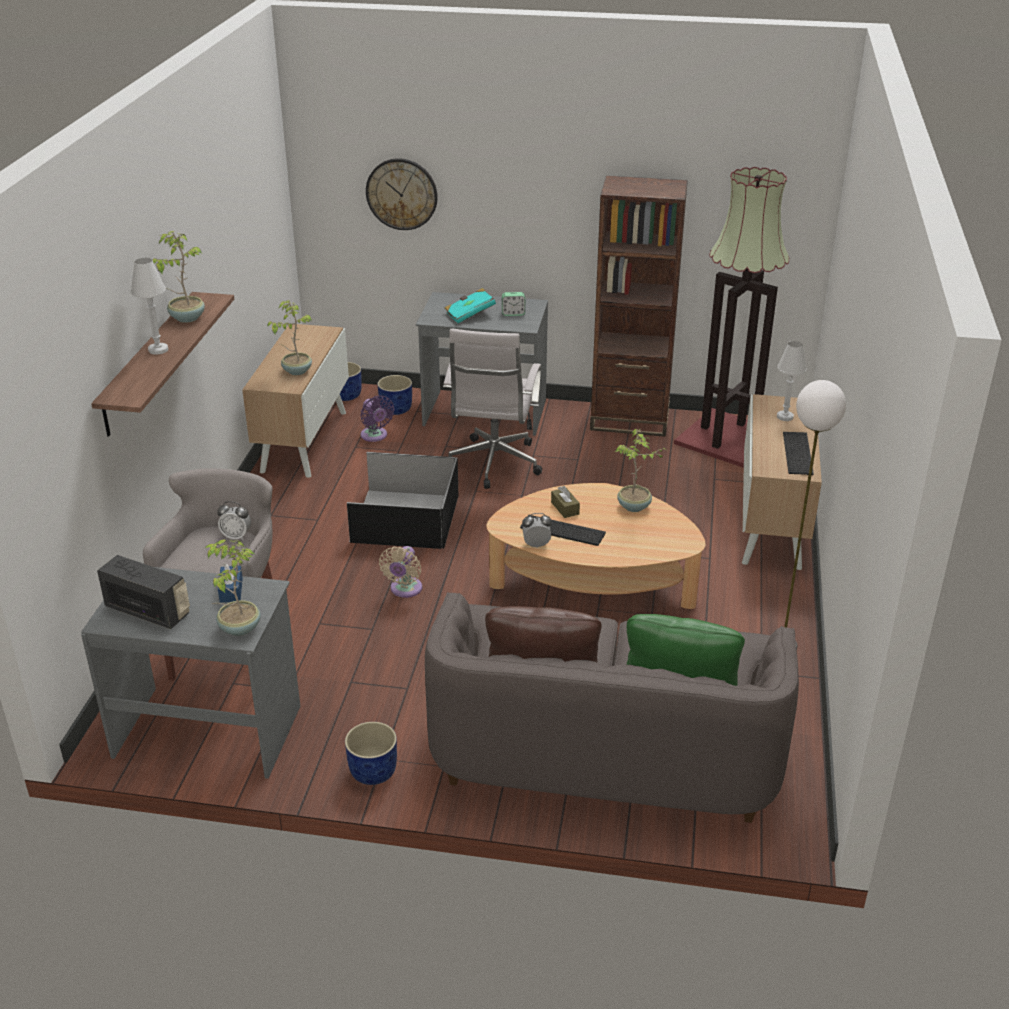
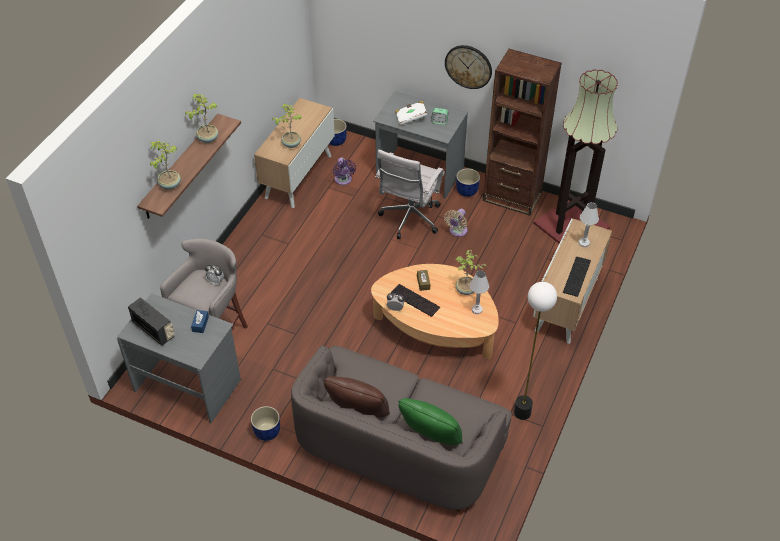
camera: 15 degrees right, 15 degrees up
(158, 350) = (184, 165): white table lamp -> white table lamp (476, 309)
(238, 628) = (197, 352): potted plant -> potted plant (169, 185)
(396, 409) = (364, 159): blue planter -> blue planter (467, 191)
(402, 194) = (378, 29): wall clock -> wall clock (468, 66)
(405, 517) = (341, 252): black storage box -> none
(405, 590) = (323, 309): beige fan -> beige fan (457, 231)
(470, 314) = (411, 117): turquoise book -> white book

